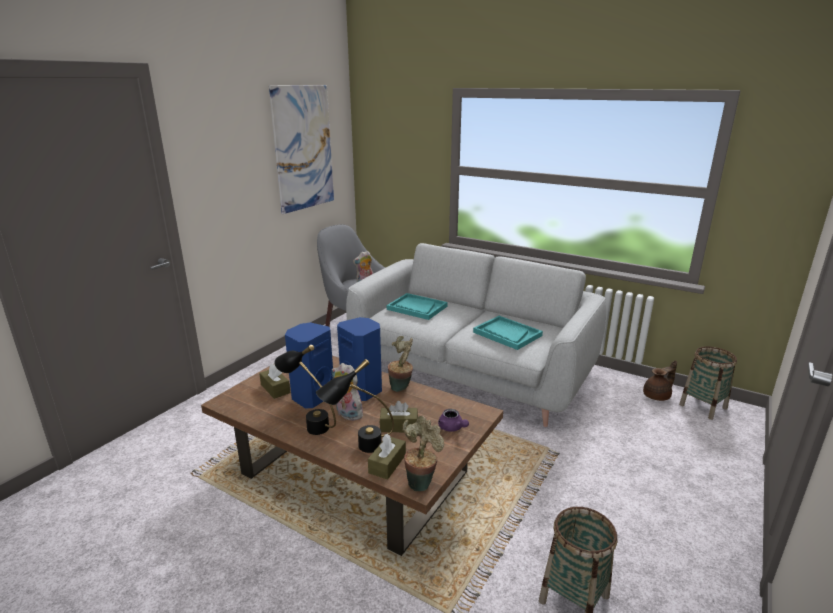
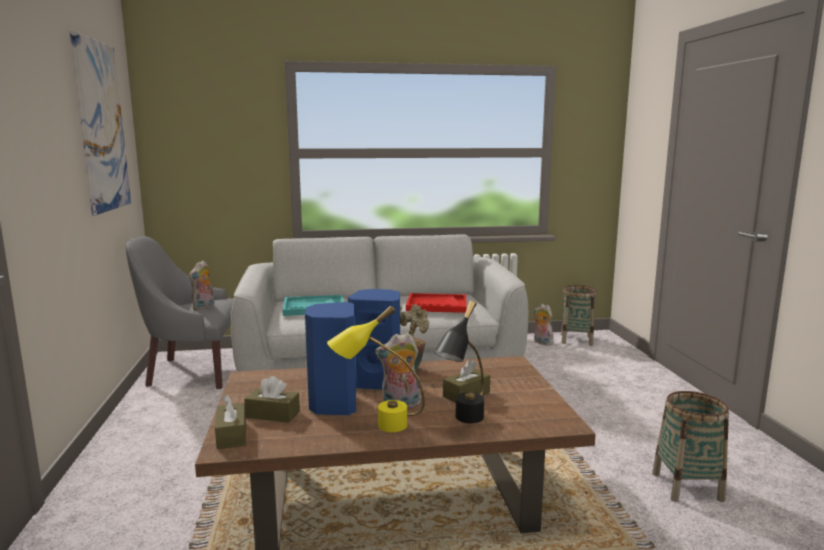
camera: 40 degrees left, 10 degrees down
(309, 424) = (377, 426): black table lamp -> yellow table lamp
(387, 464) = (511, 422): brown tissue box -> brown tissue box (231, 435)
(421, 482) = (561, 421): potted plant -> none
(452, 428) = (511, 379): purple teapot -> none
(507, 334) = (436, 305): turquoise tray -> red tray
(657, 396) = (541, 342): brown teapot -> plush toy

